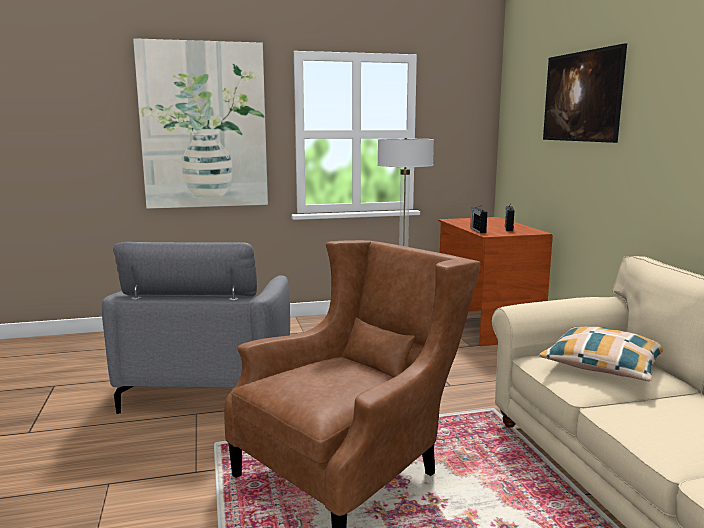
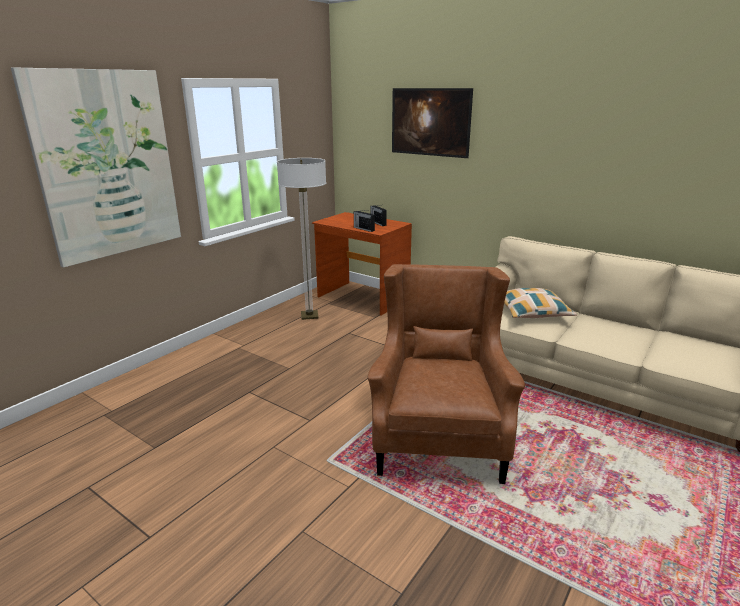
camera: 40 degrees left, 10 degrees up
(208, 384) = (241, 419): grey armchair -> none

